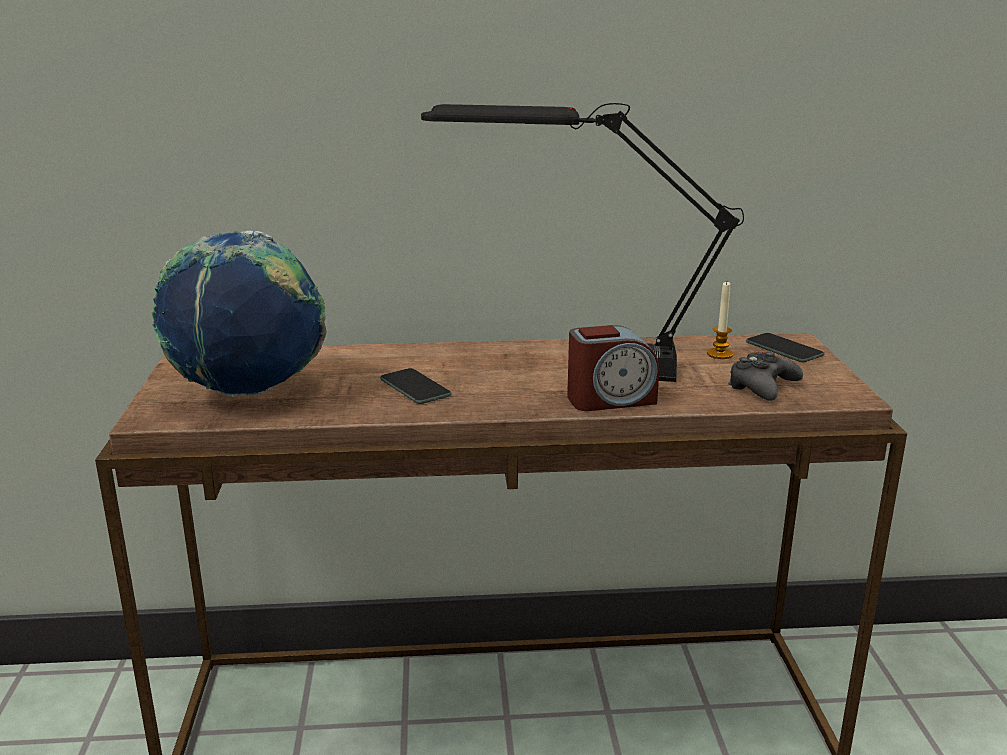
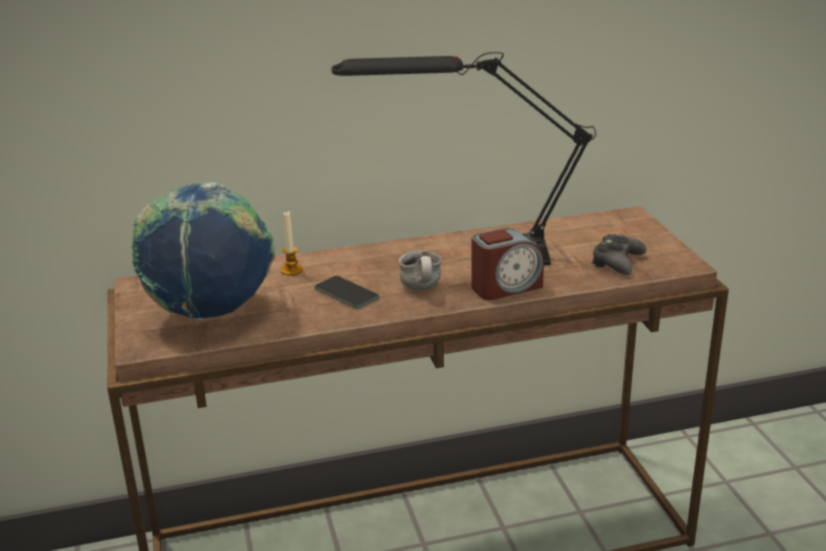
camera: 10 degrees left, 5 degrees up
(508, 391) = (423, 289): none -> mug
(720, 354) = (576, 235): candle -> candle (292, 270)
(784, 349) = (624, 224): phone -> none

